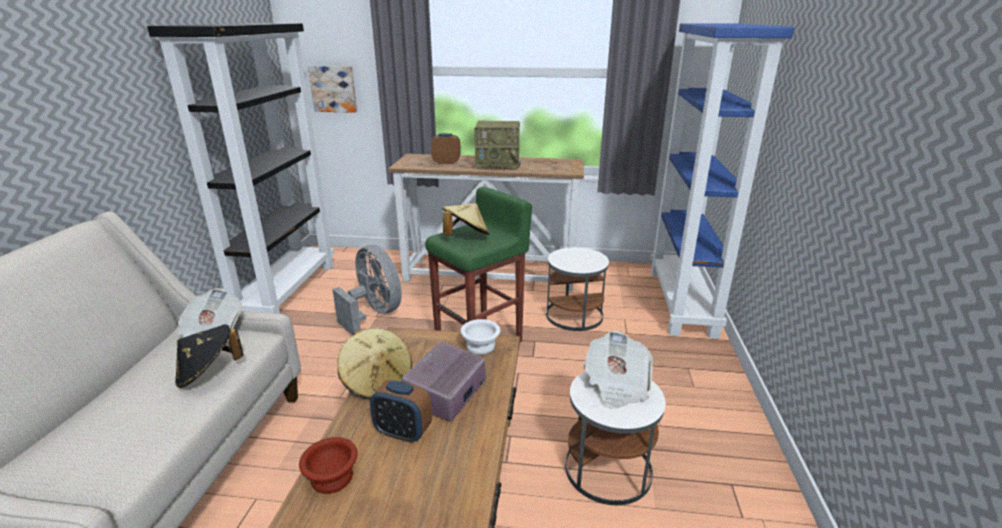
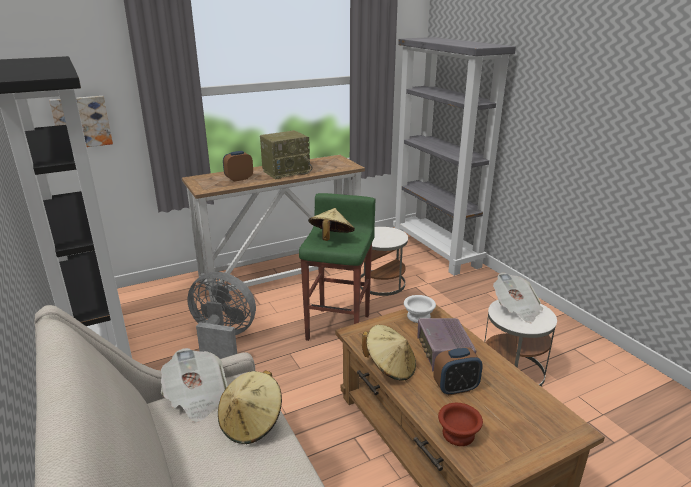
camera: 35 degrees left, 0 degrees up
(209, 373) = (251, 423): black hat -> beige hat
(682, 302) = (436, 250): blue bookcase -> grey bookcase

